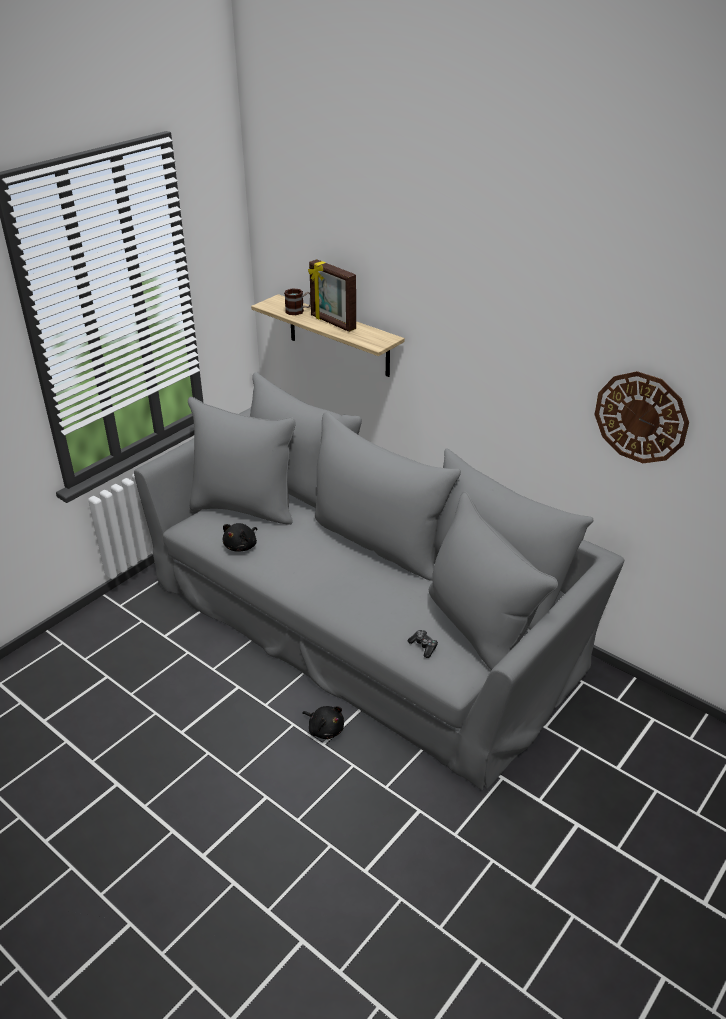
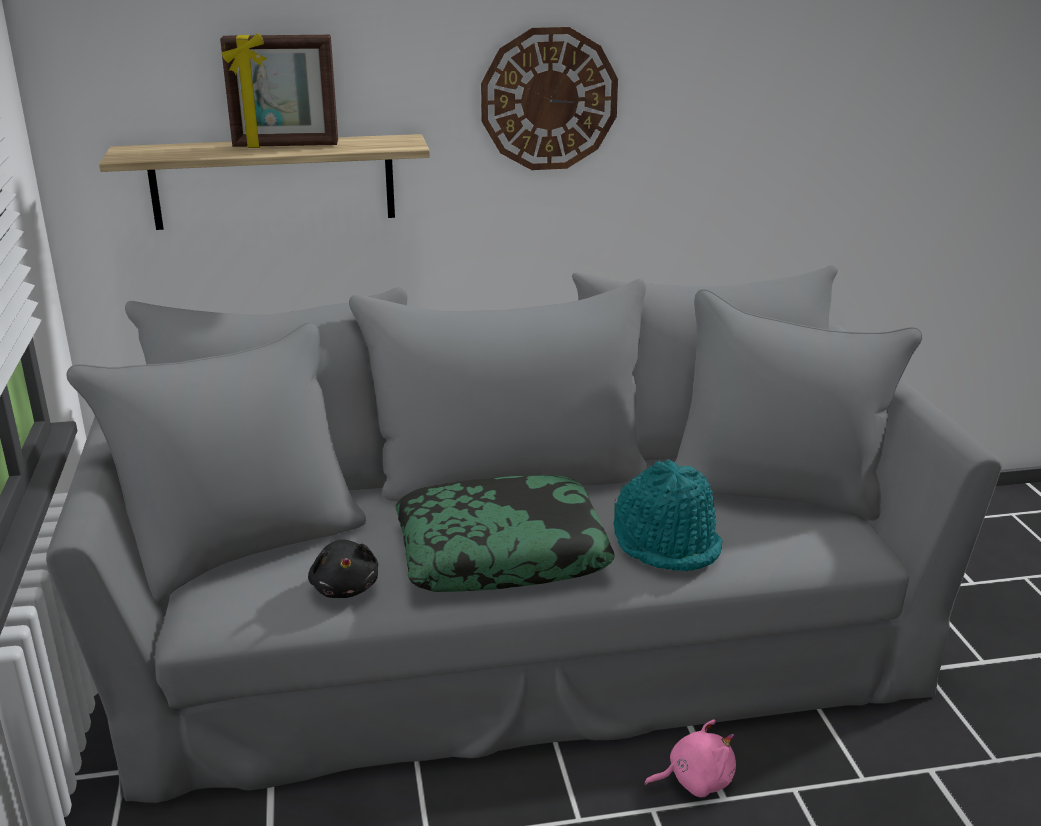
camera: 50 degrees left, 10 degrees down
(298, 311) = (198, 149): mug -> none
(312, 570) = (501, 552): none -> pillow
(325, 729) = (695, 780): black plush toy -> pink plush toy
(377, 613) = (667, 543): none -> turquoise hat
(423, 646) = (776, 540): game controller -> none
(641, 417) = (827, 113): wall clock -> wall clock (549, 99)

